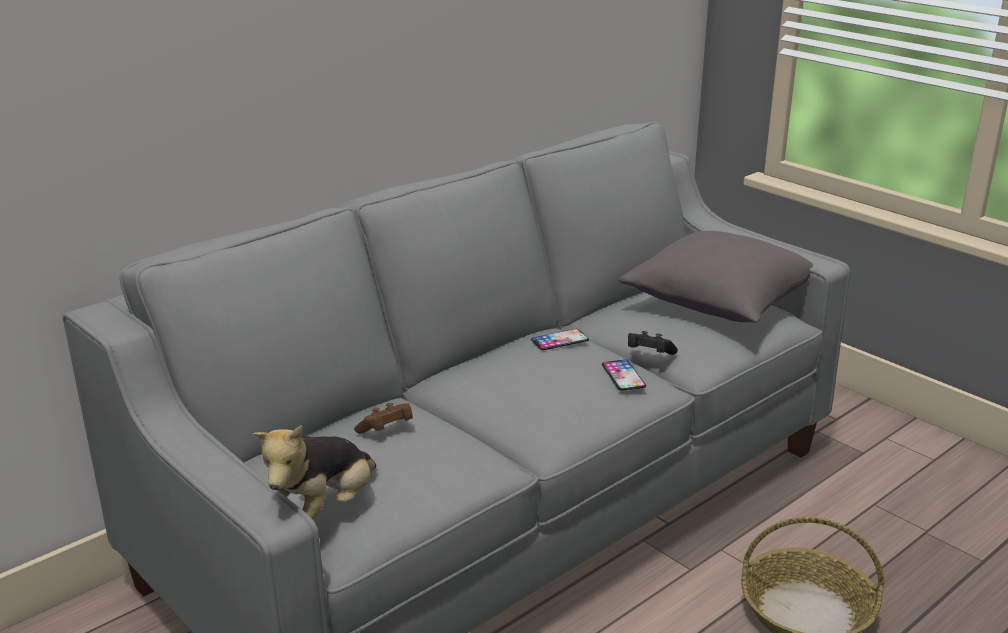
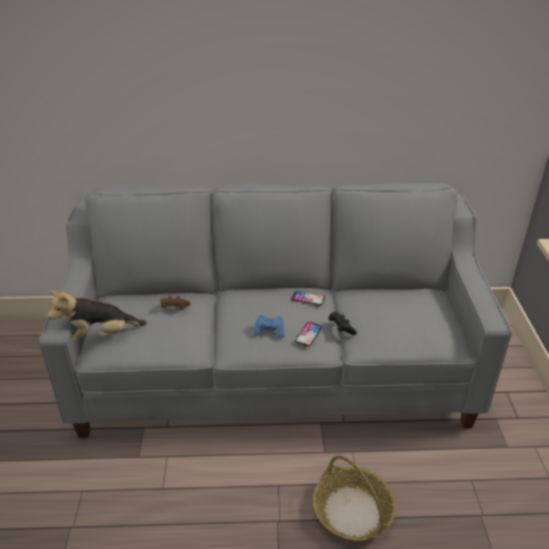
camera: 40 degrees right, 10 degrees up
(570, 394) = (269, 331): none -> blue game controller
(720, 305) = (424, 317): grey pillow -> none

